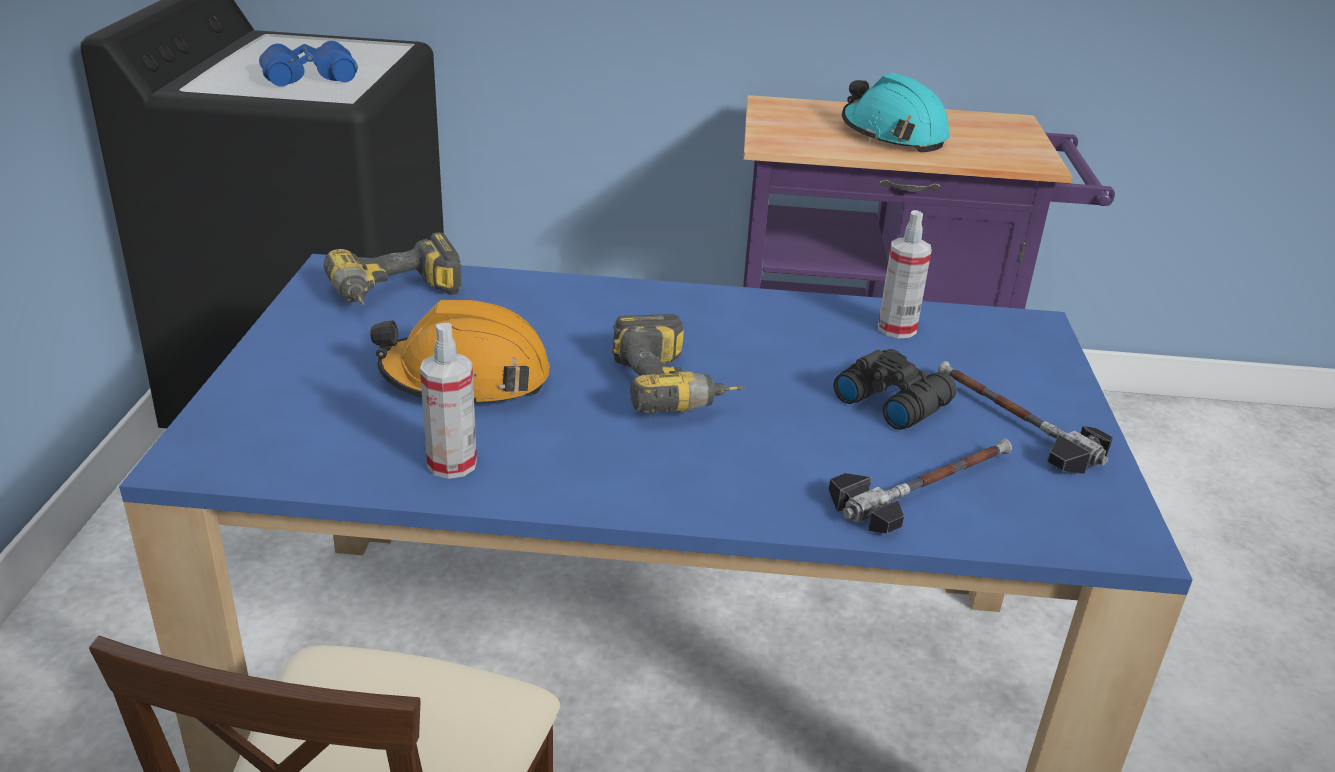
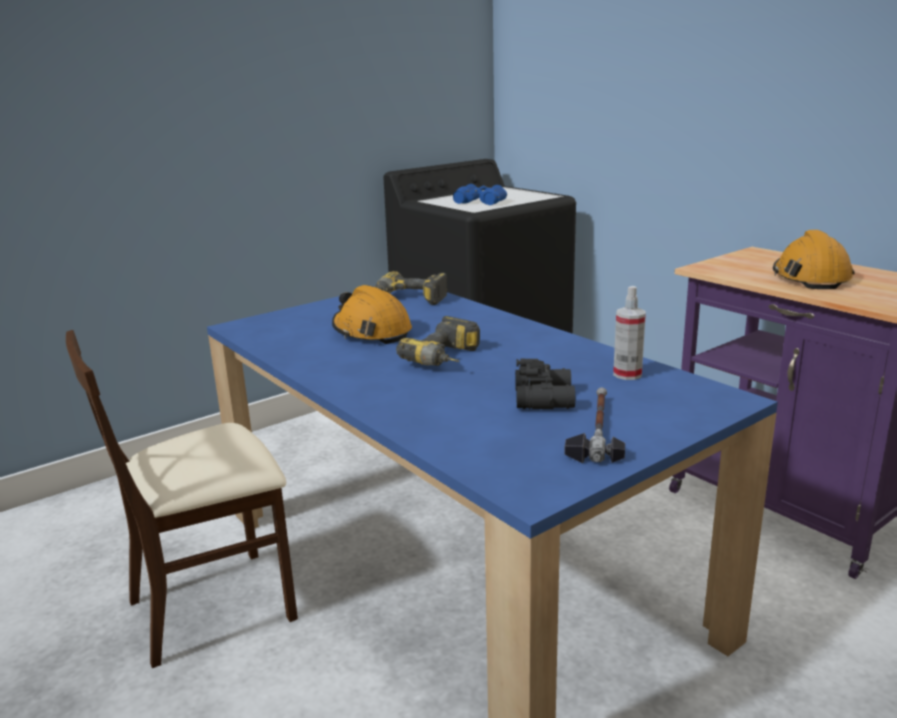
camera: 50 degrees right, 10 degrees down
(452, 464) = (306, 353): spray bottle -> none
(892, 134) = (810, 277): turquoise hard hat -> orange hard hat
(926, 486) = (476, 432): hammer -> none

